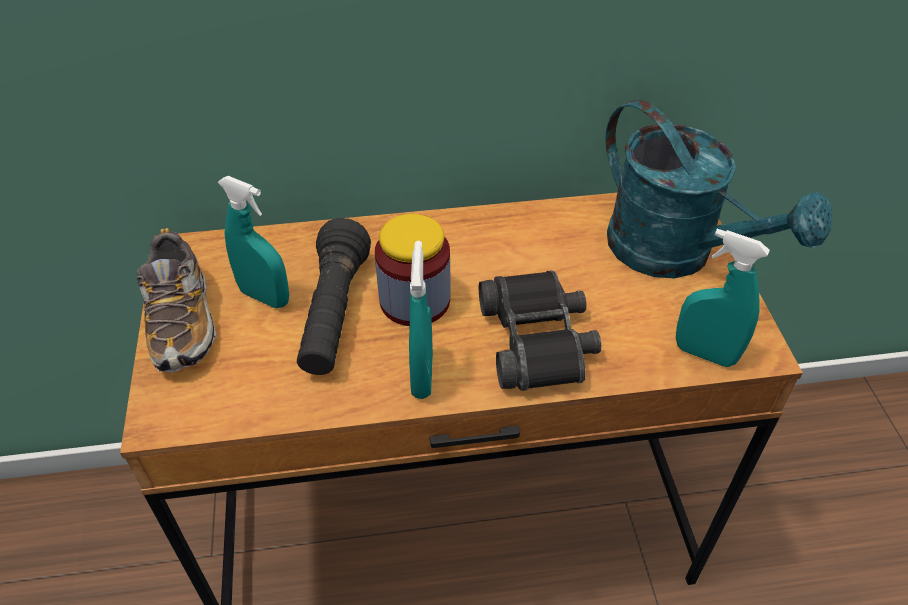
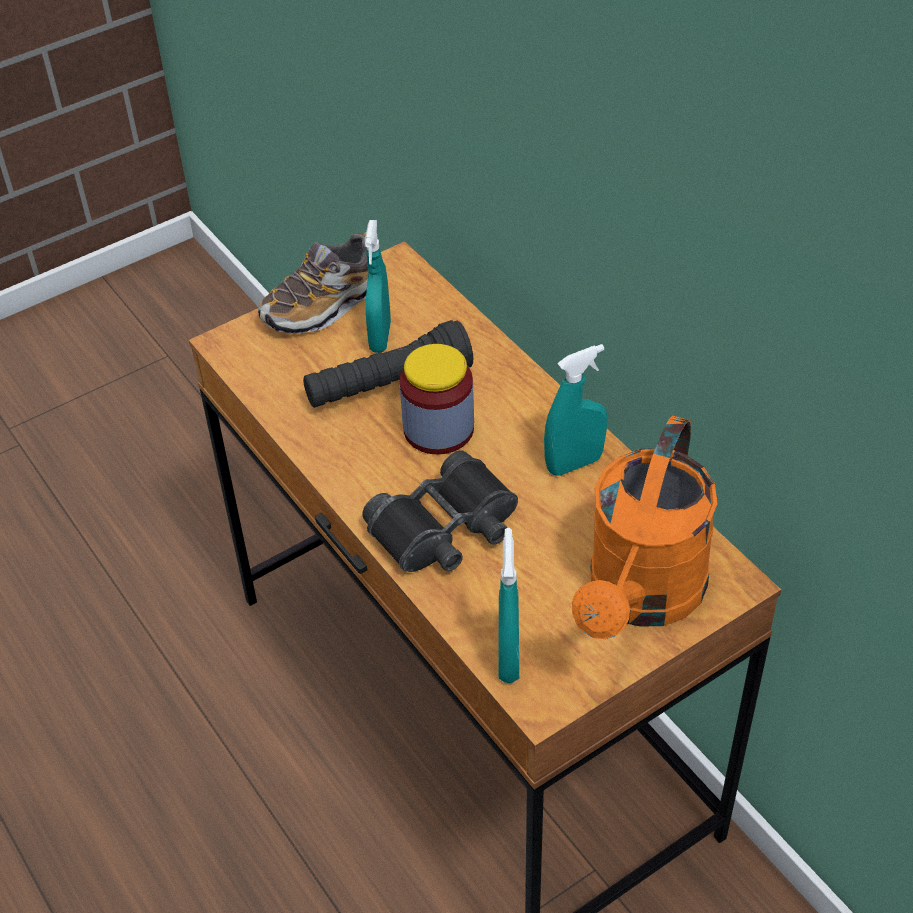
camera: 65 degrees right, 0 degrees up
(422, 376) = (356, 469): turquoise spray bottle -> turquoise spray bottle (574, 464)
(676, 254) = (641, 598): turquoise watering can -> orange watering can

